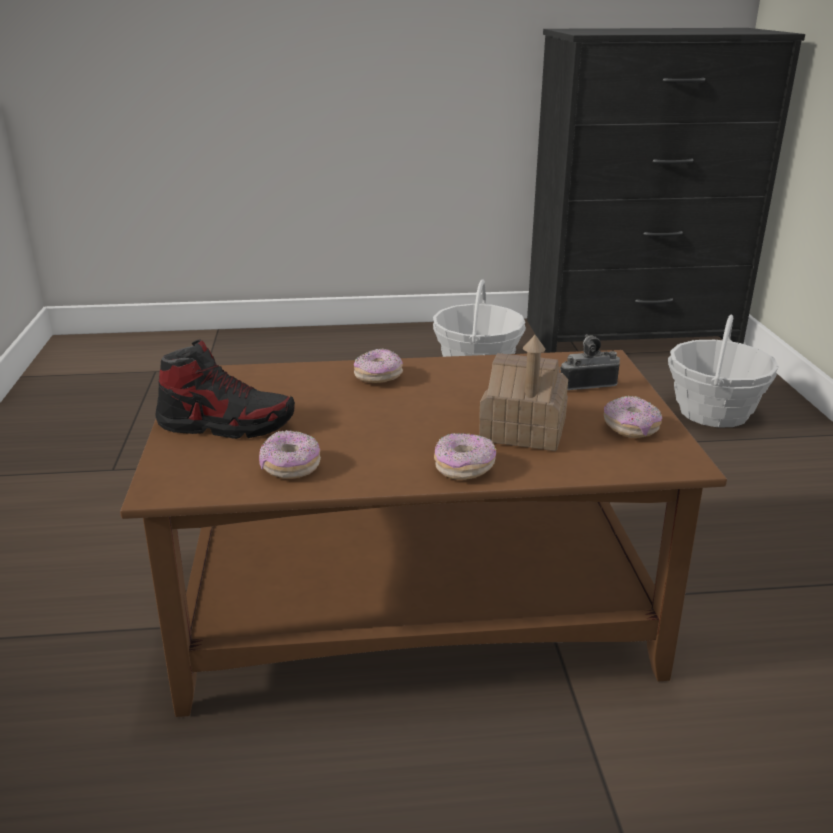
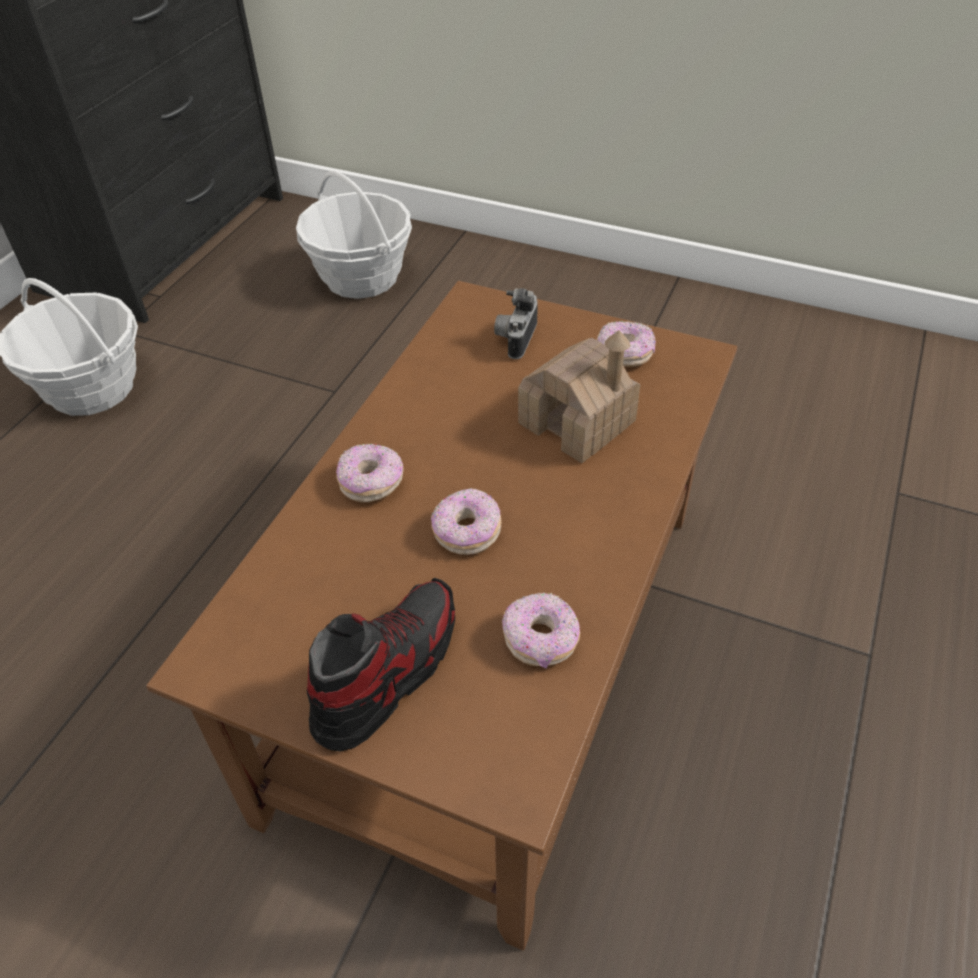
camera: 60 degrees left, 20 degrees up
(464, 468) = (629, 497): donut -> donut (466, 532)

